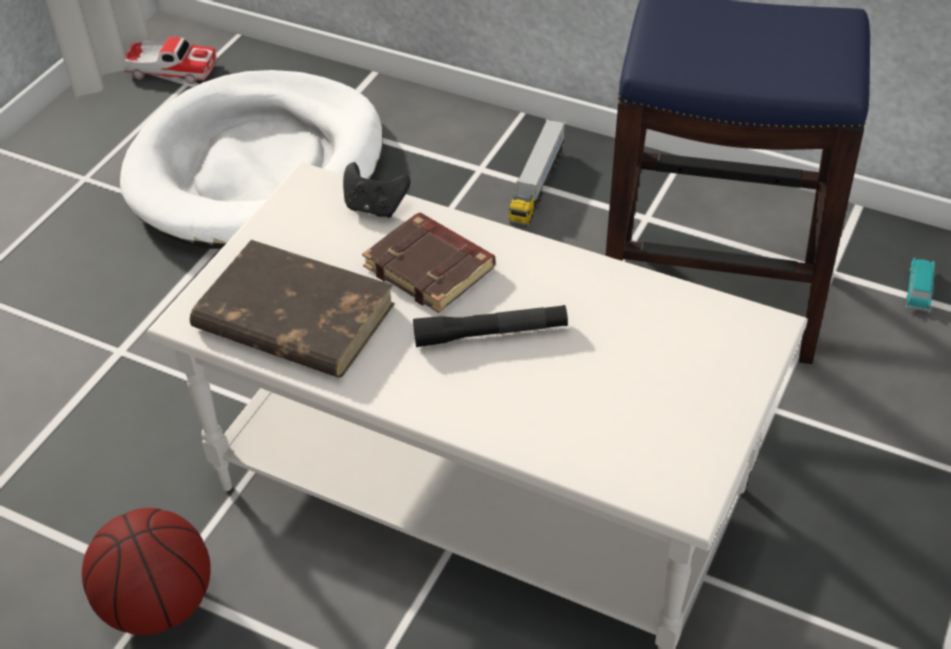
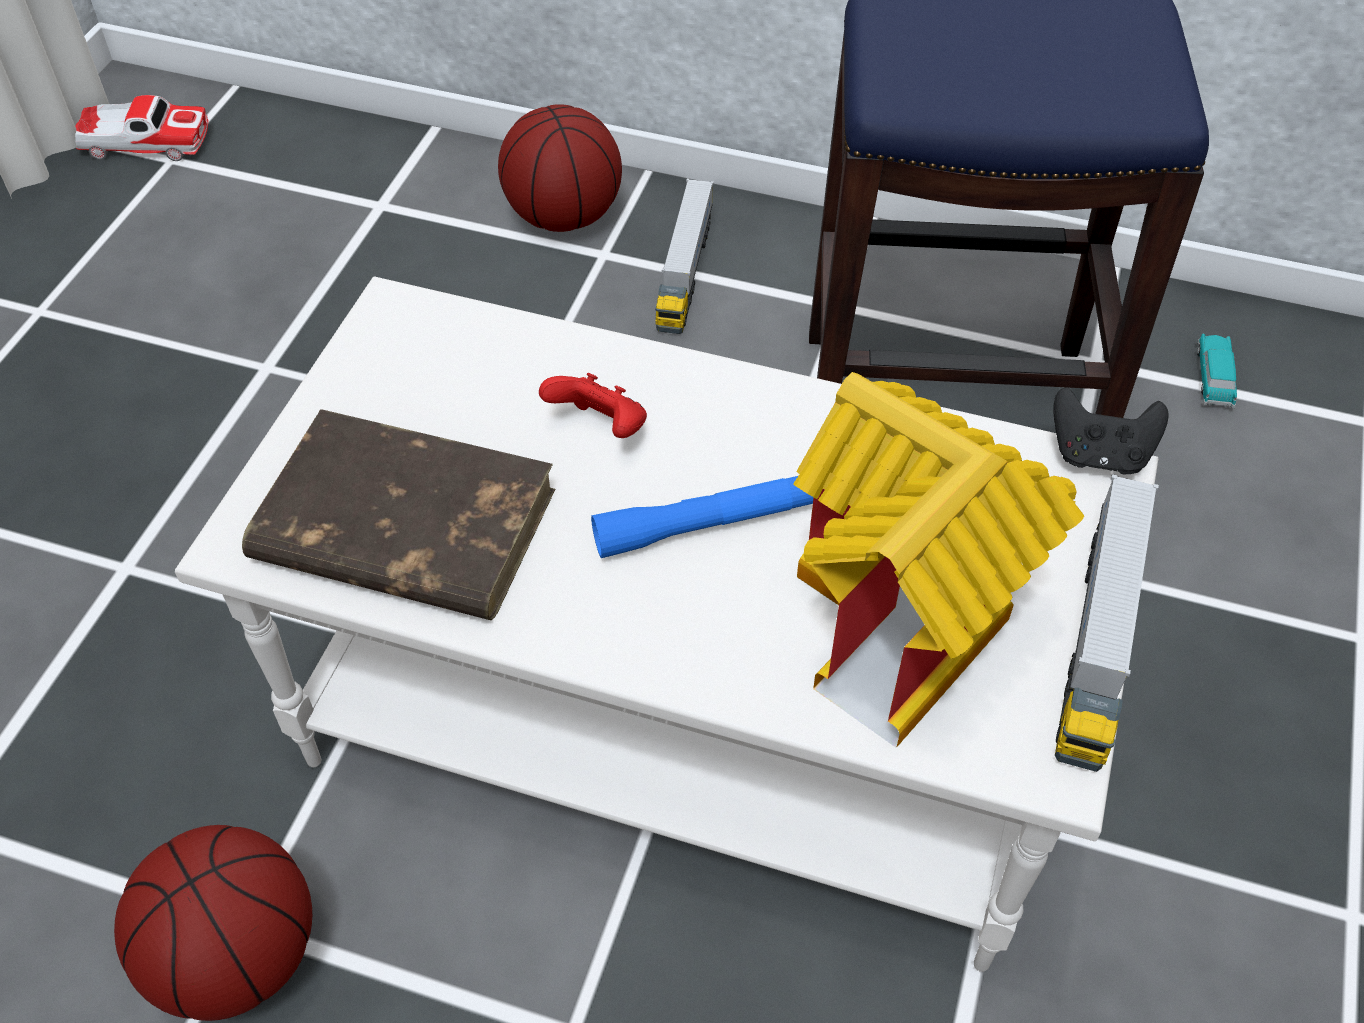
camera: 10 degrees left, 5 degrees up
(258, 168) = (290, 276): white dog bed -> none
(375, 207) = (498, 339): black game controller -> black game controller (1099, 455)
(431, 268) = (600, 428): brown book -> red game controller
(457, 140) = (564, 215): none -> basketball
(490, 334) = (708, 525): black flashlight -> blue flashlight
(609, 411) = (908, 632): none -> toy house
(735, 428) = (1097, 640): none -> toy truck

